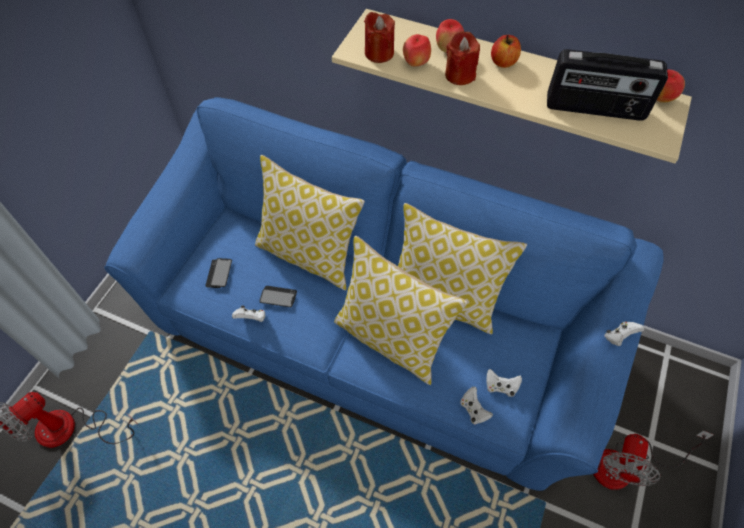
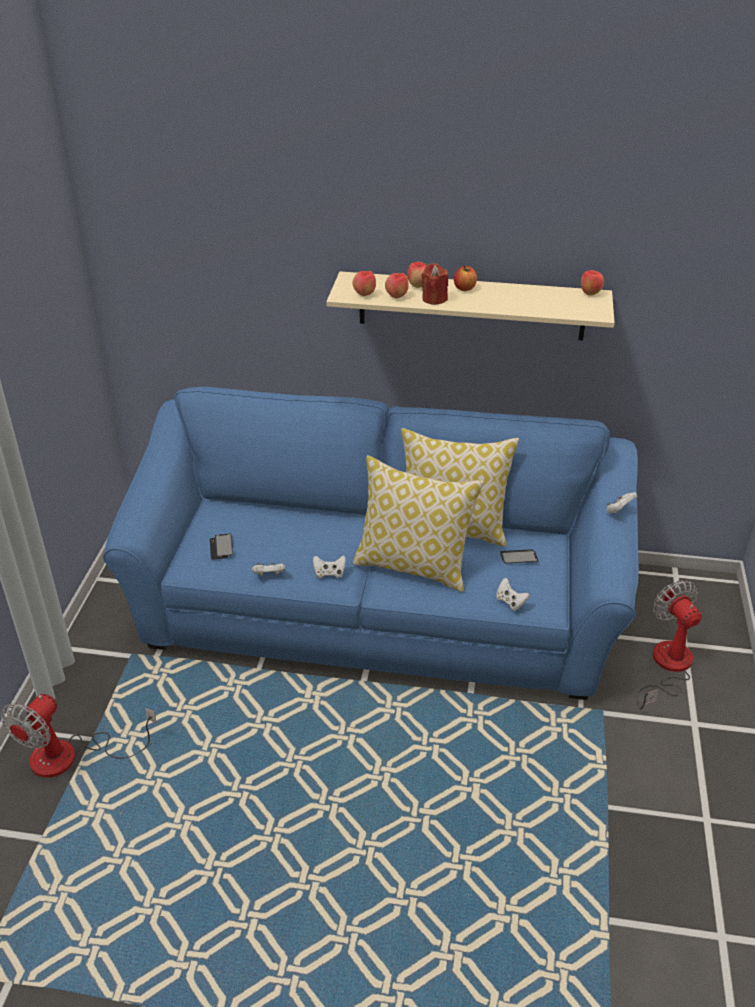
camera: 15 degrees left, 20 degrees down
(278, 297) = (289, 554): phone -> phone (518, 557)
(309, 254) = (307, 519): pillow -> none
(379, 53) = (364, 294): red candle -> apple
(501, 386) = (529, 581): white game controller -> white game controller (329, 573)
(595, 109) = (544, 305): radio -> none
(625, 465) = (667, 667): fan -> fan turned 150 degrees clockwise

